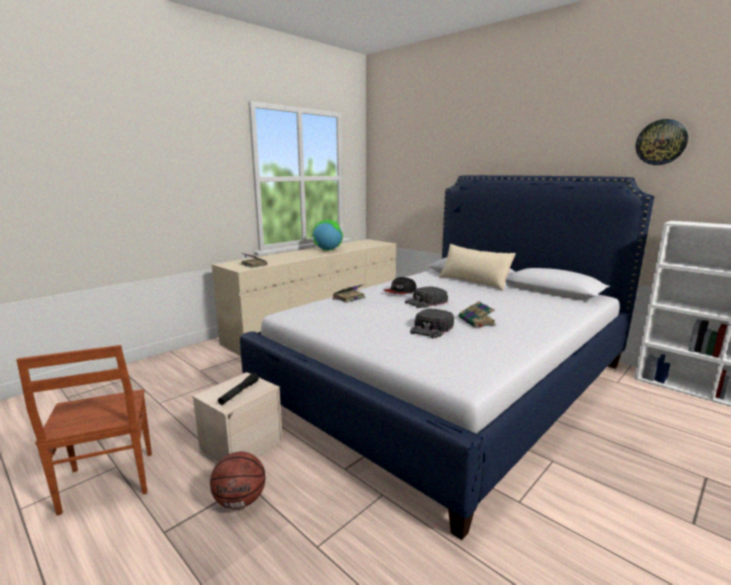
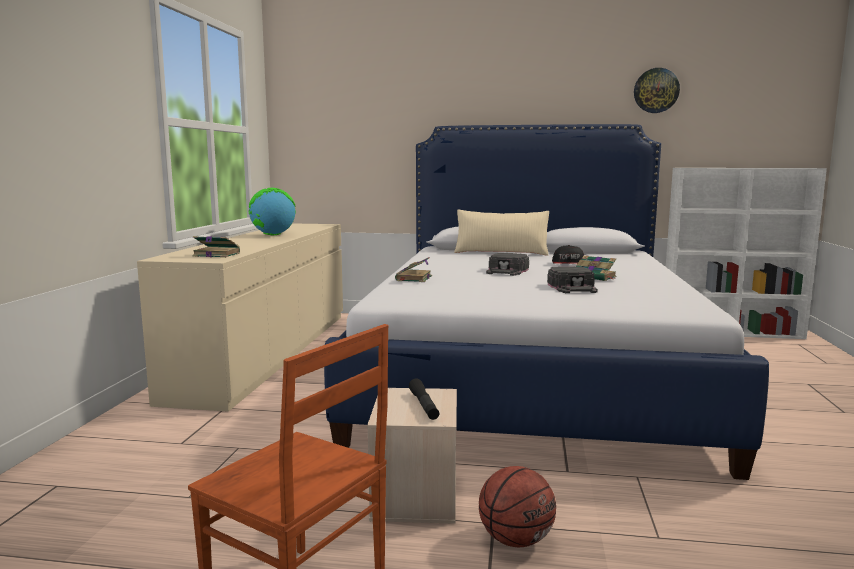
camera: 35 degrees left, 5 degrees down
(400, 292) = (455, 267): cap -> cap (569, 264)

